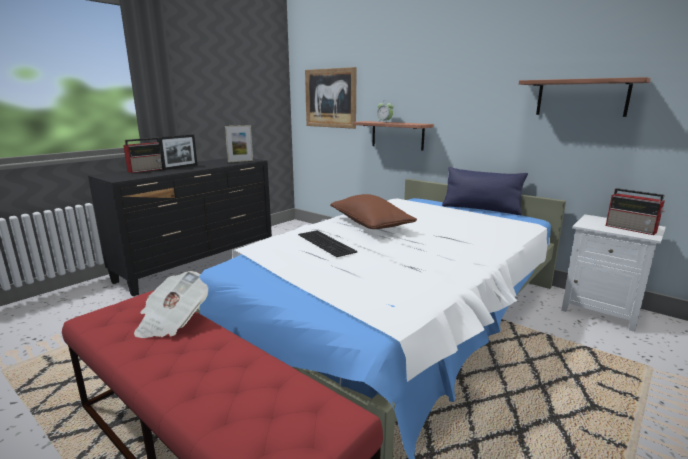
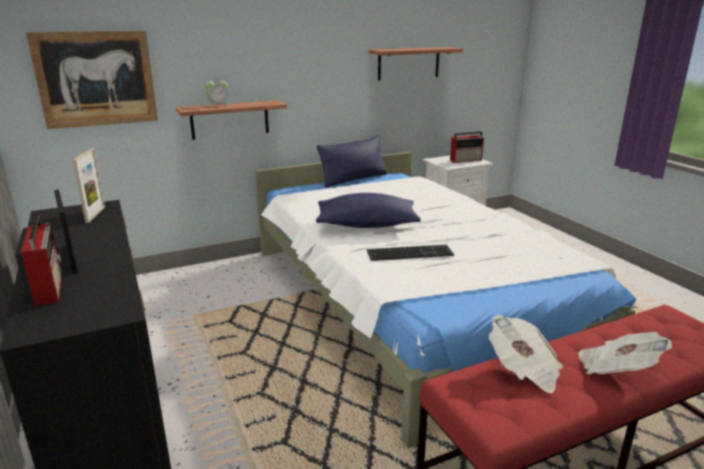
camera: 65 degrees left, 5 degrees up
(179, 370) = (616, 369): none -> newspaper
(370, 225) = (367, 225): brown pillow -> blue pillow

